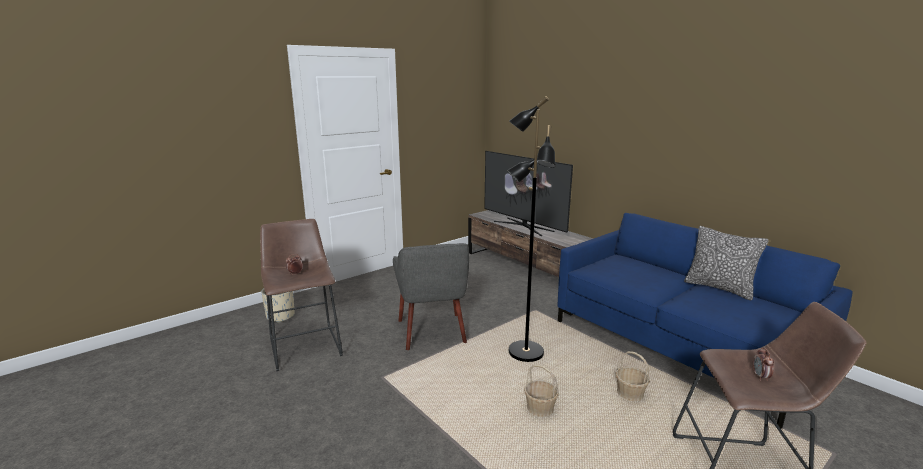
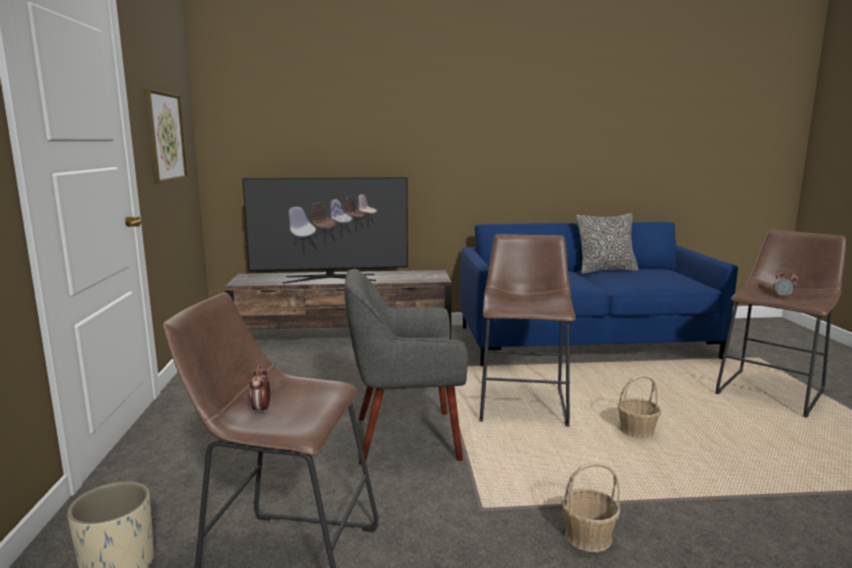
camera: 55 degrees left, 5 degrees down
(432, 331) = (405, 437): grey armchair -> grey armchair turned 150 degrees clockwise
(439, 124) = (164, 137): none -> picture
(524, 352) = (523, 402): black floor lamp -> brown stool
(630, 393) = (641, 385): basket -> basket (587, 536)

